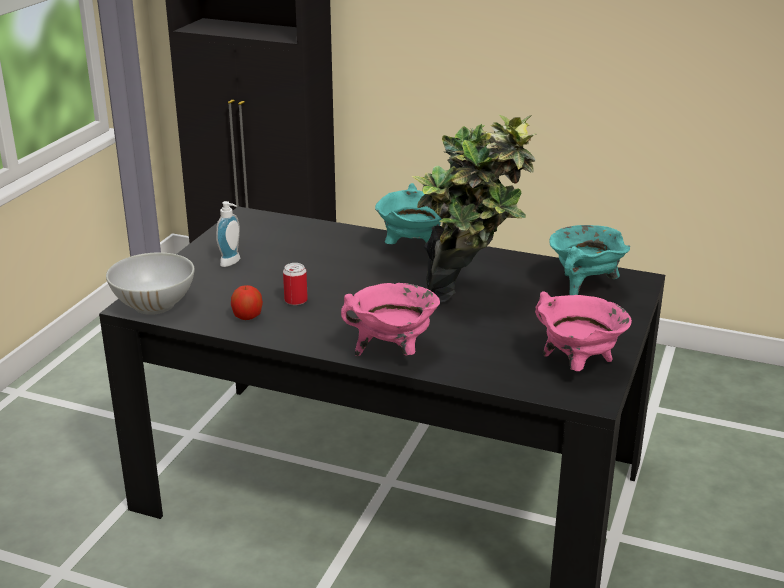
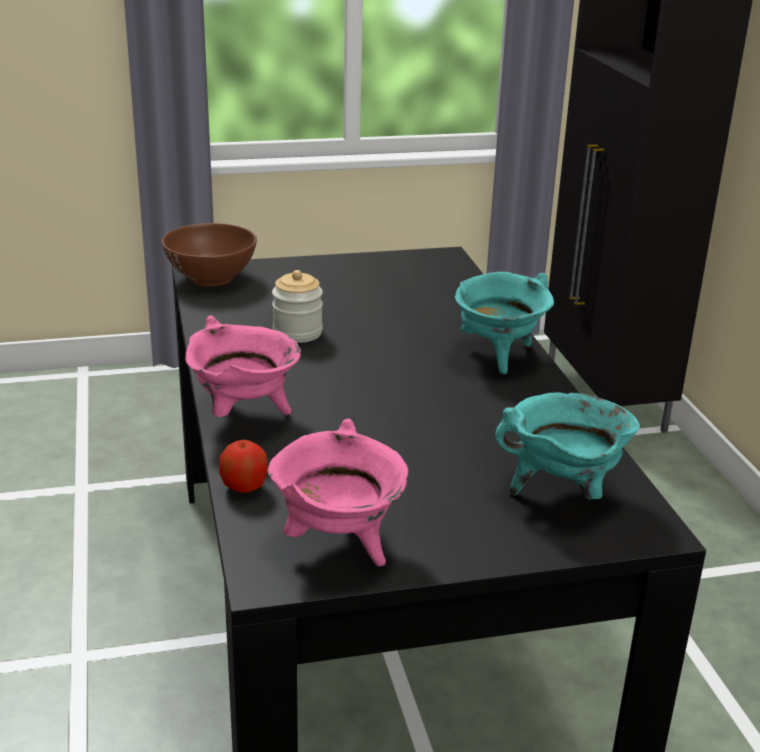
camera: 55 degrees right, 0 degrees up
(154, 305) = (212, 278): white bowl -> brown bowl
(232, 262) = (337, 281): soap dispenser -> none
(247, 317) = (236, 322): apple -> apple (244, 487)
(296, 300) = (297, 333): can -> jar
(470, 299) = (425, 423): potted plant -> none

